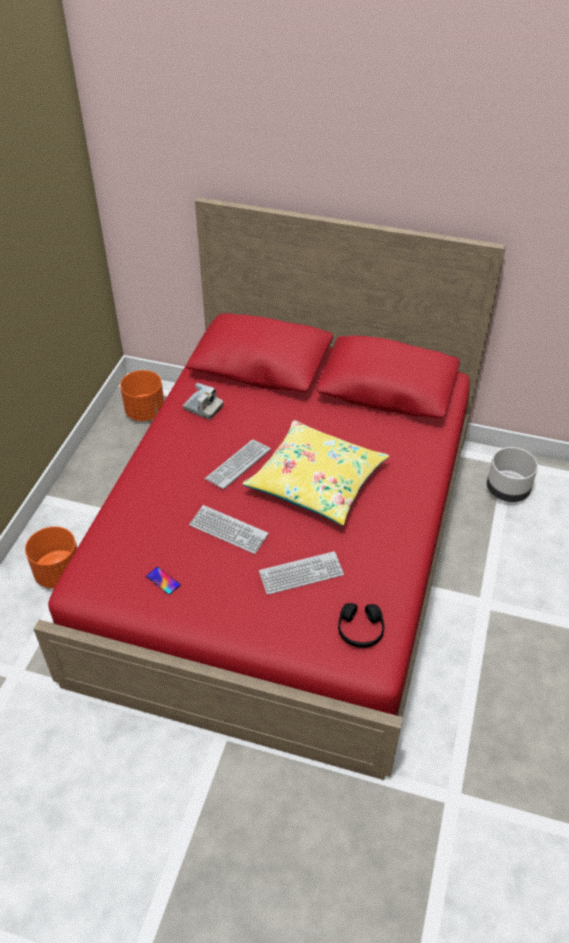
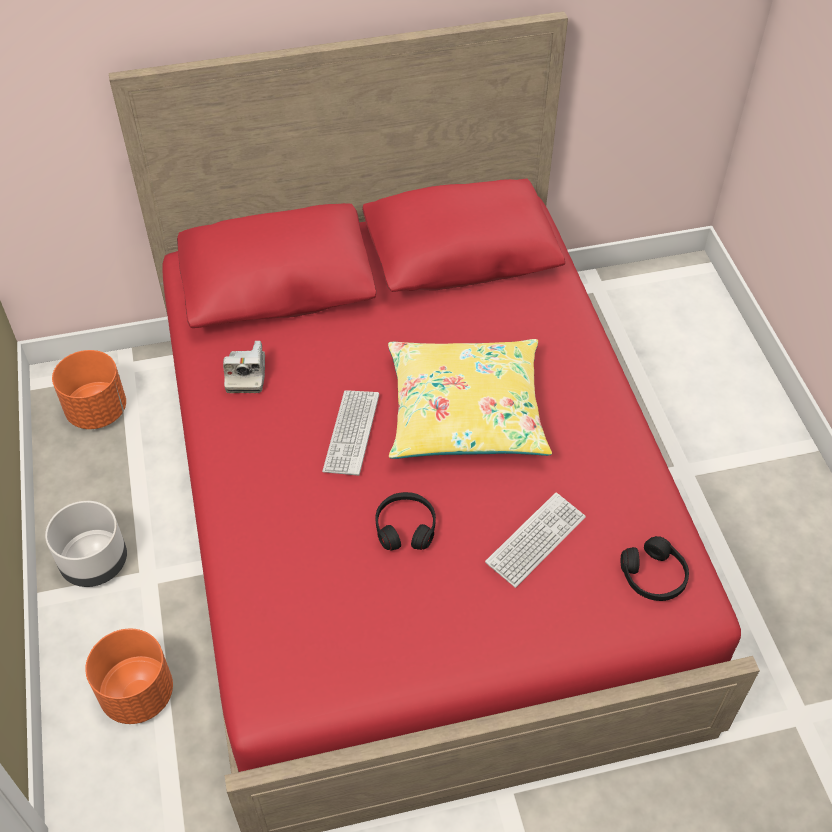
camera: 30 degrees left, 5 degrees up
(163, 581) = (373, 636): phone -> none
(203, 408) = (246, 375): camera -> camera turned 90 degrees clockwise
(228, 530) = (405, 527): keyboard -> black headphones
(507, 490) = (618, 321): grey planter -> grey planter (95, 562)

